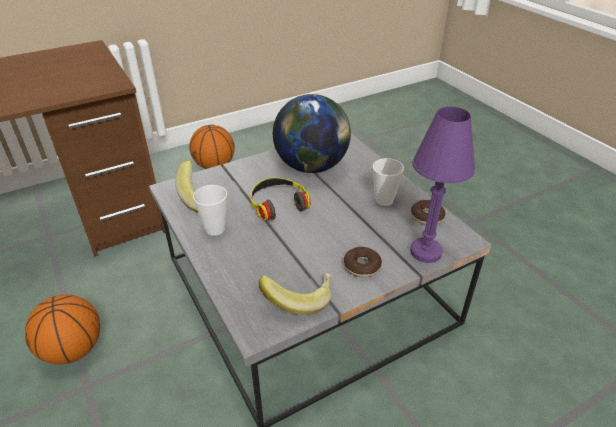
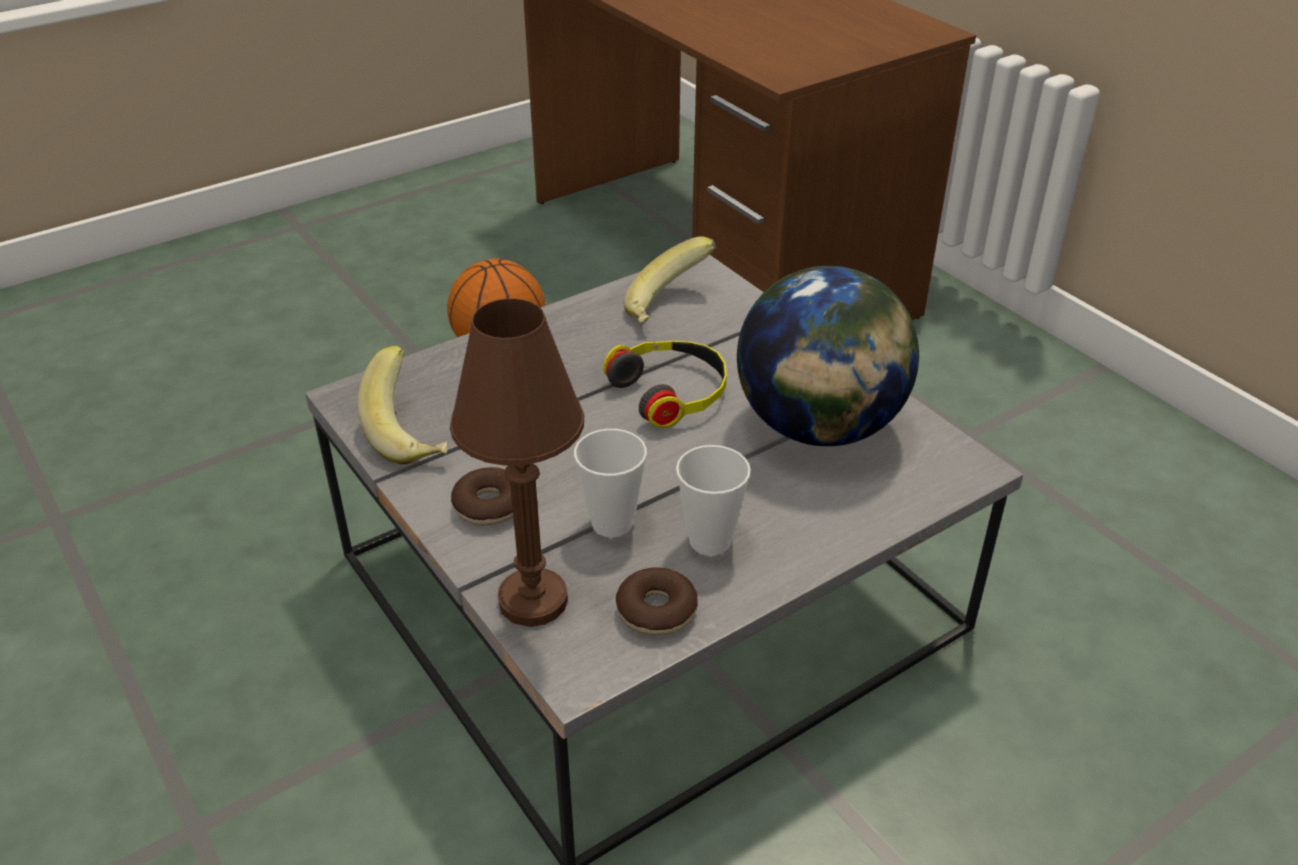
camera: 85 degrees right, 0 degrees up
(214, 166) = (1016, 407): basketball -> none
(215, 229) = (587, 330): cup -> cup (612, 523)
(426, 252) = (533, 600): purple table lamp -> brown table lamp

